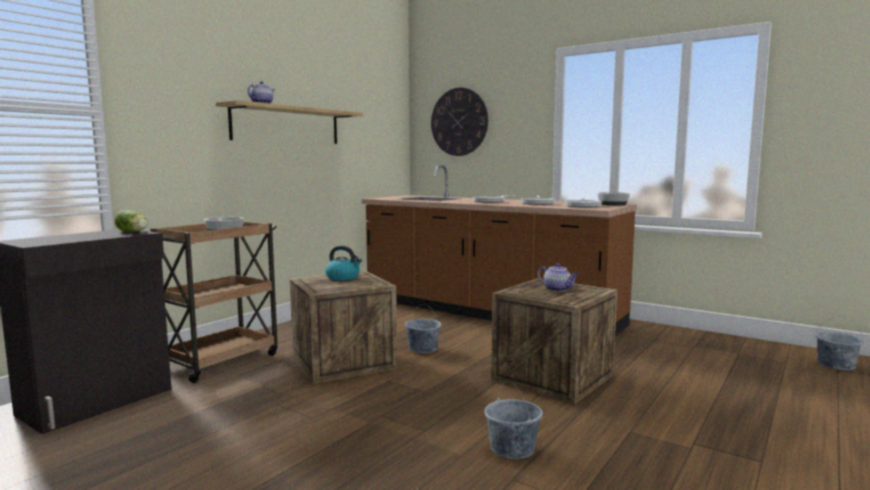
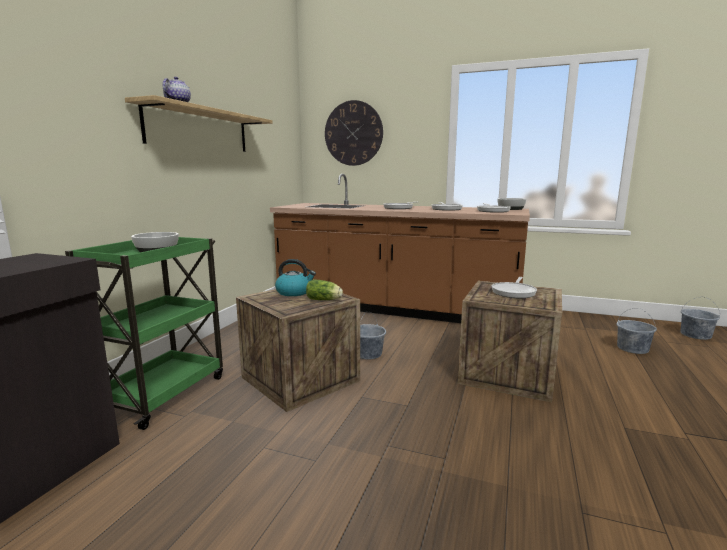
camera: 15 degrees left, 5 degrees up
(133, 232) = (53, 259): lettuce -> lettuce (325, 300)
(221, 361) = (163, 393): brown cart -> green cart
(513, 448) = (547, 468): grey bucket -> grey bucket (633, 349)
(557, 289) = (514, 292): teapot -> frying pan

